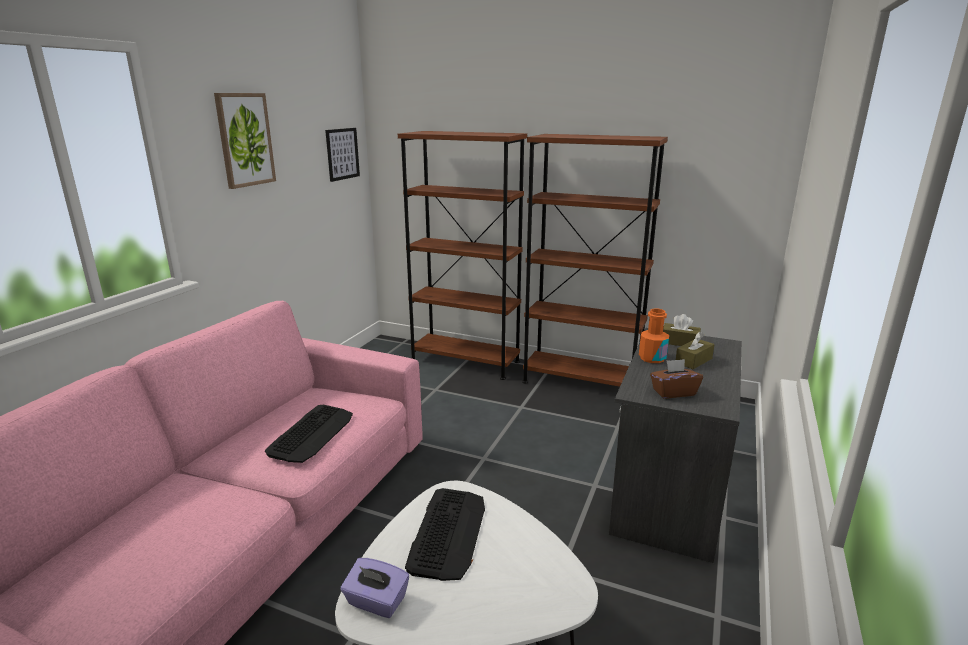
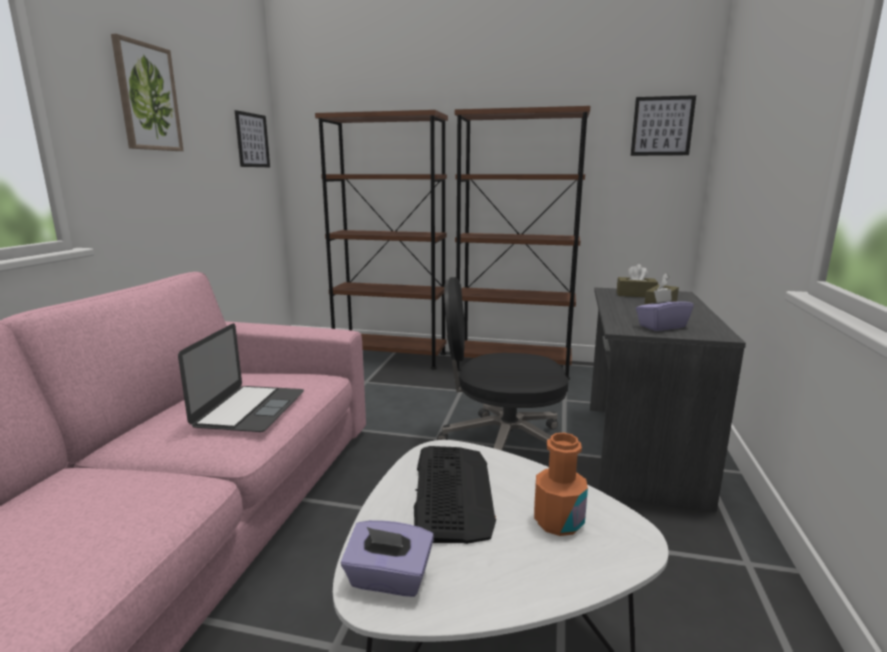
camera: 10 degrees left, 5 degrees down
(312, 433) = (250, 408): keyboard -> laptop
(540, 470) = (502, 444): none -> black office chair
(652, 358) = (619, 305): orange bottle -> orange bottle (558, 521)
(673, 392) = (661, 326): brown tissue box -> purple tissue box
(745, 154) = (662, 126): none -> picture

